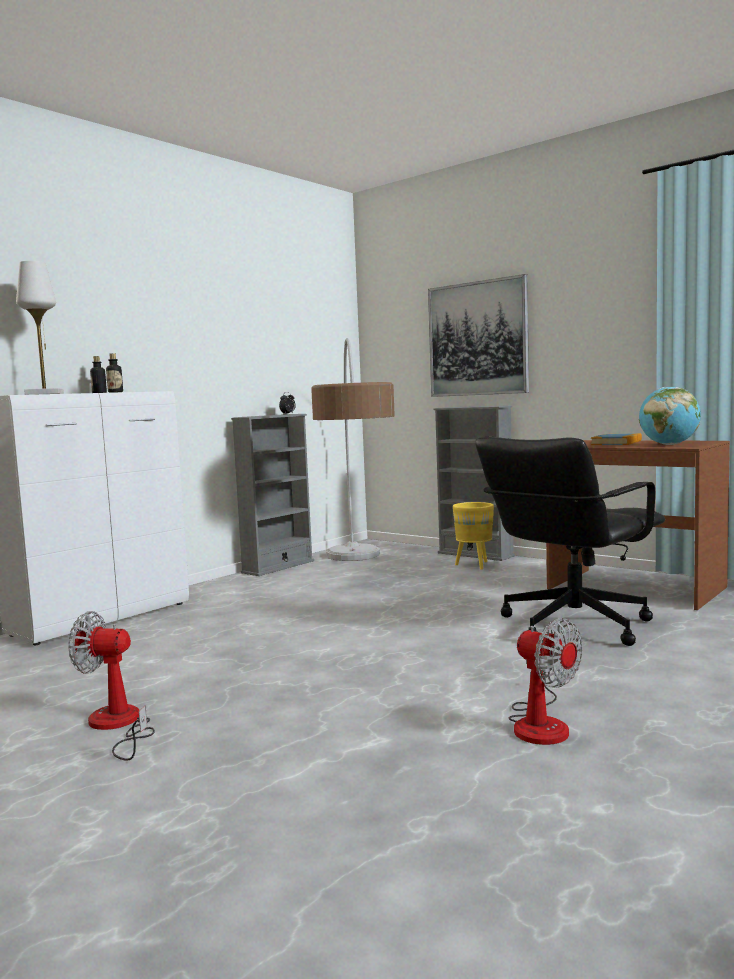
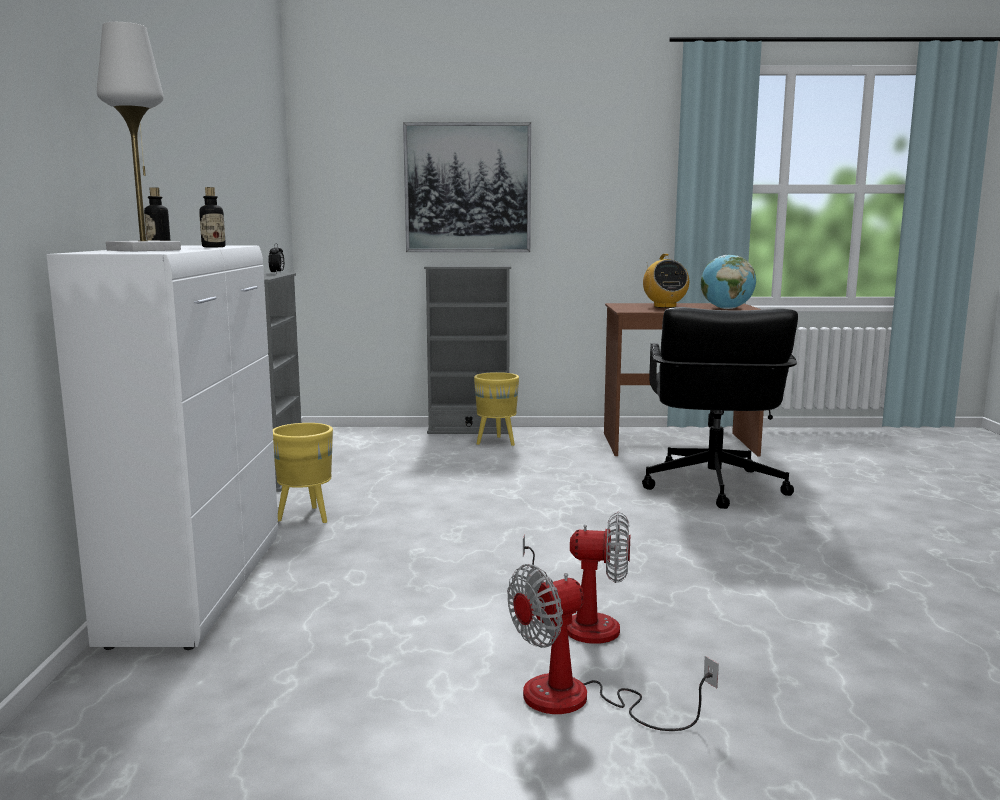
camera: 40 degrees left, 5 degrees up
(236, 593) = (306, 517): none -> yellow planter
(357, 571) = (391, 467): floor lamp -> none
(540, 723) = (880, 573): fan -> fan (580, 621)
(616, 443) = (664, 306): book -> radio

